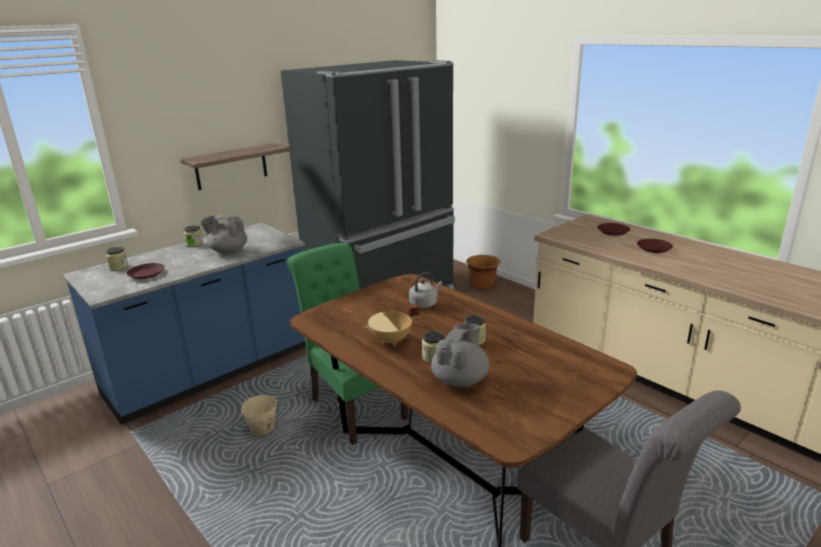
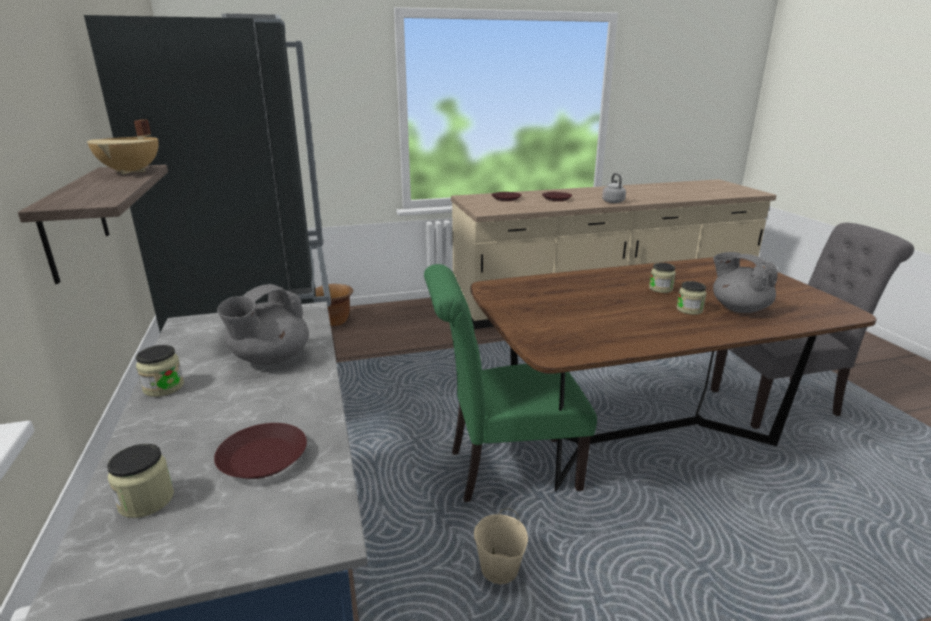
camera: 65 degrees left, 0 degrees up
(391, 341) = (643, 320): beige cooking pot -> beige cooking pot (132, 171)
(424, 304) = (562, 291): grey kettle -> grey kettle (612, 201)

